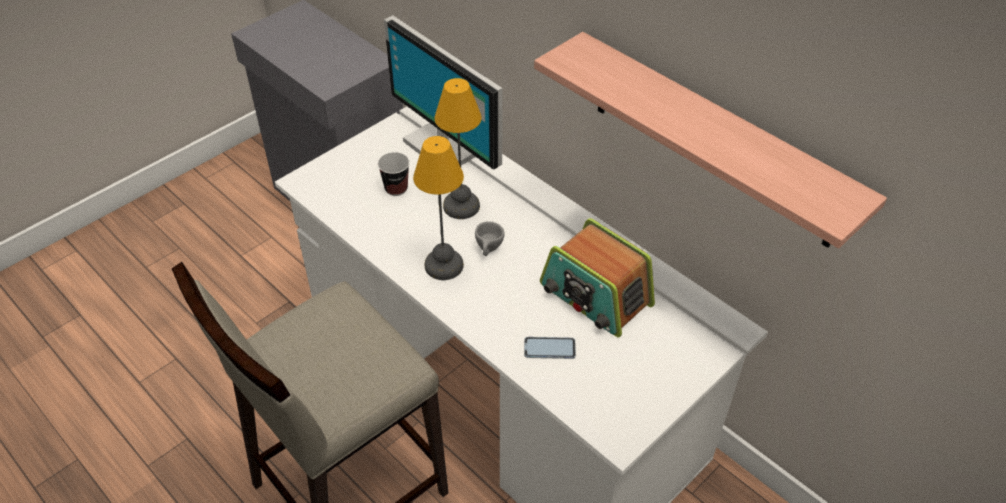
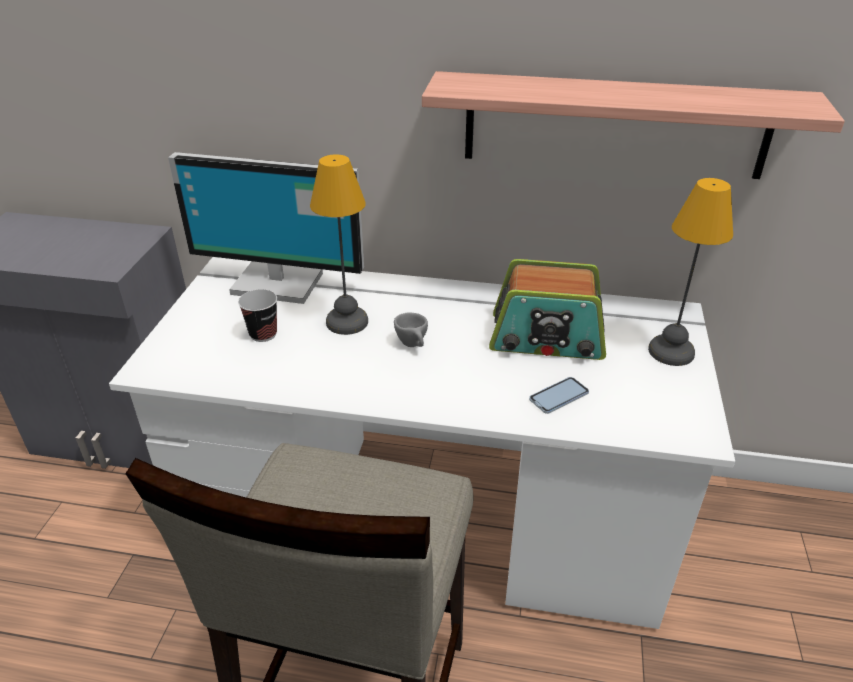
camera: 35 degrees left, 10 degrees down
(444, 266) = (384, 376): table lamp -> table lamp (672, 352)

